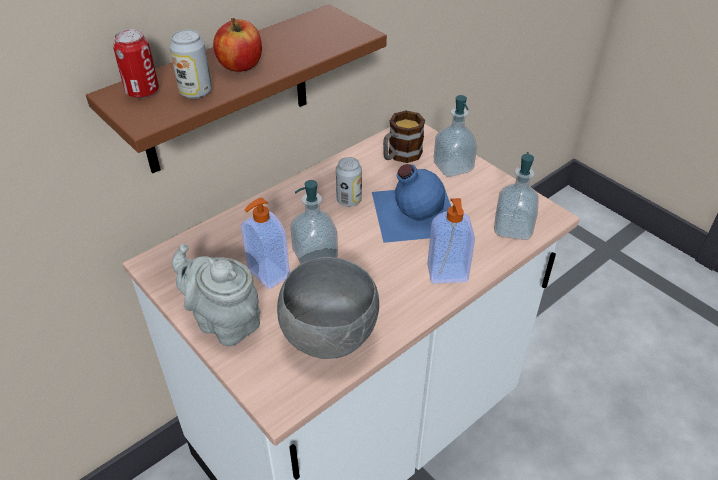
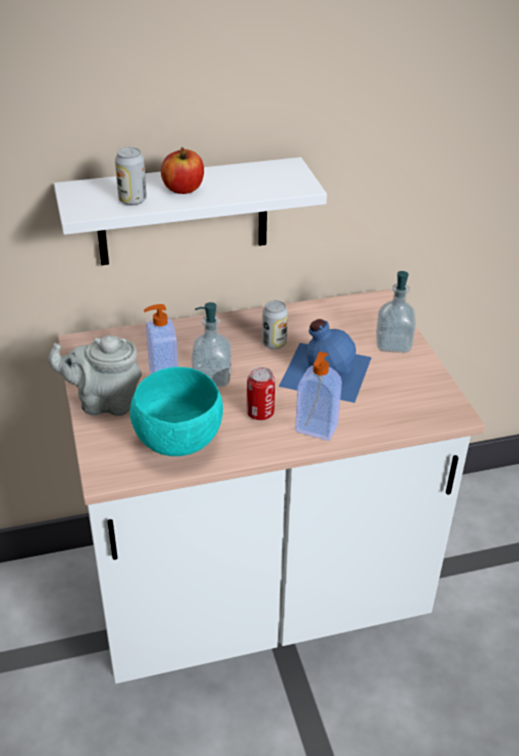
camera: 25 degrees right, 5 degrees down
(142, 91) = (94, 190): can -> can (260, 413)
(224, 321) = (104, 402): grey teapot -> grey teapot turned 60 degrees counterclockwise
(226, 92) = (183, 212): brown shelf -> white shelf
(331, 335) = (180, 441): grey bowl -> turquoise bowl
(400, 156) = (350, 320): mug -> none
(512, 228) = (408, 413): soap dispenser -> none

